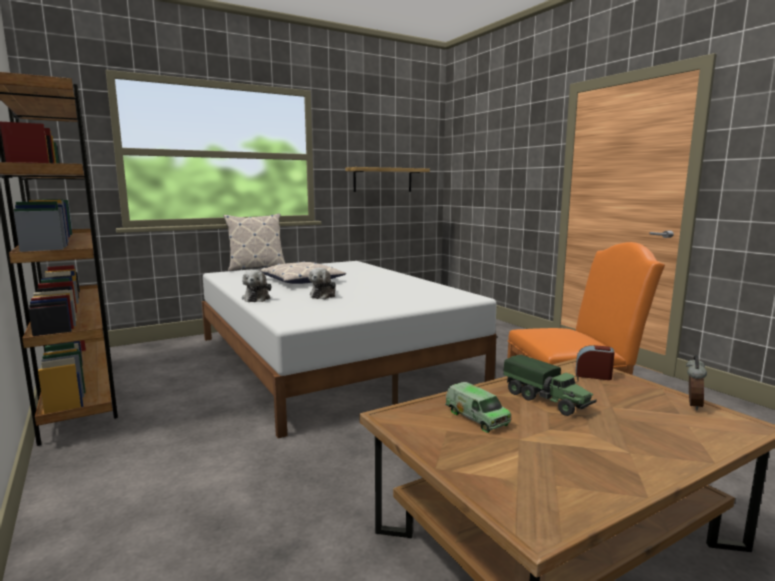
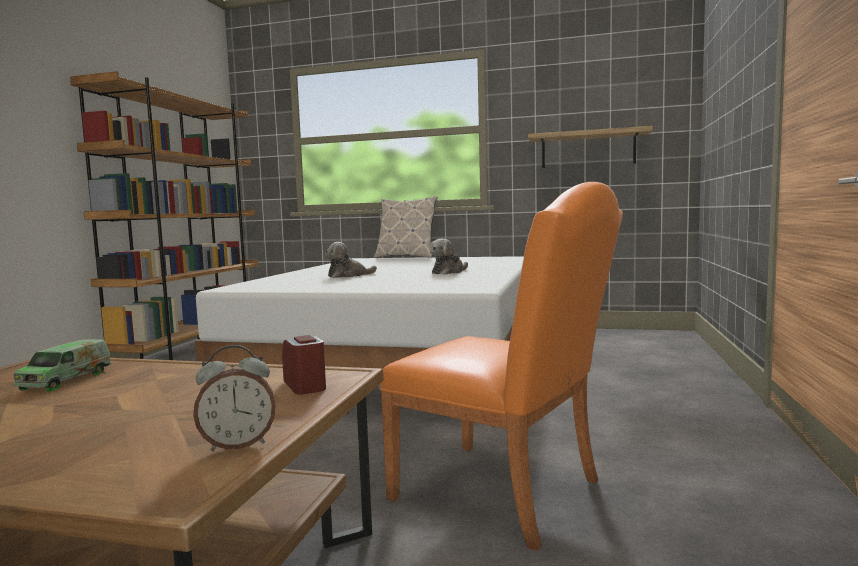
camera: 45 degrees right, 5 degrees down
(257, 298) = (294, 273): plush toy -> plush toy (448, 272)
(301, 281) = (389, 266): pillow -> none
(547, 401) = (158, 388): toy truck -> none

